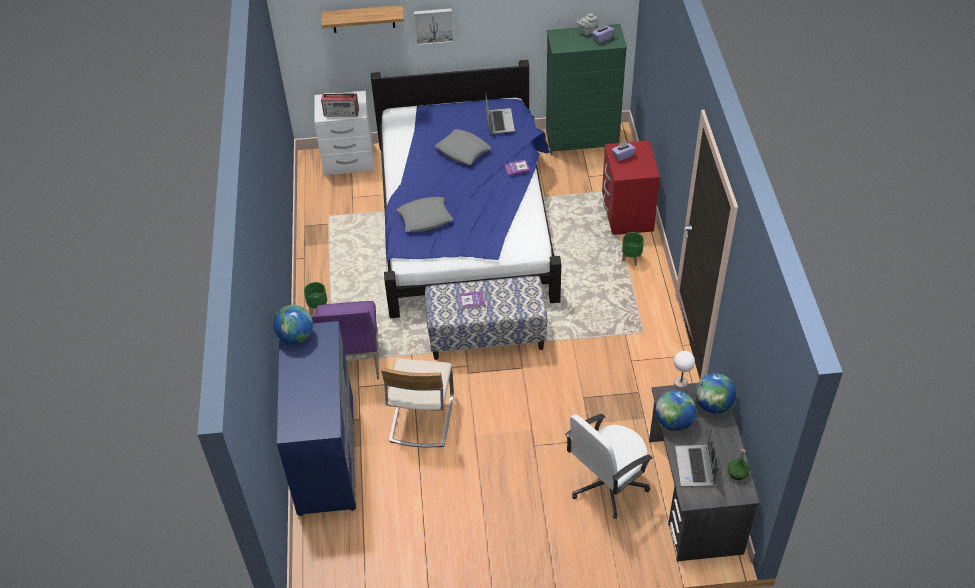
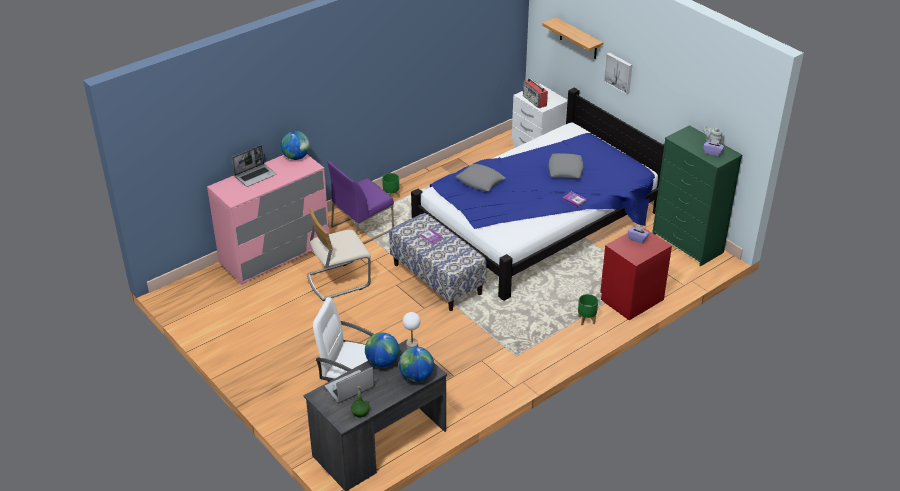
camera: 55 degrees right, 10 degrees down
(326, 454) = (275, 254): blue dresser -> pink dresser
(499, 121) = (614, 172): laptop -> laptop (255, 175)

